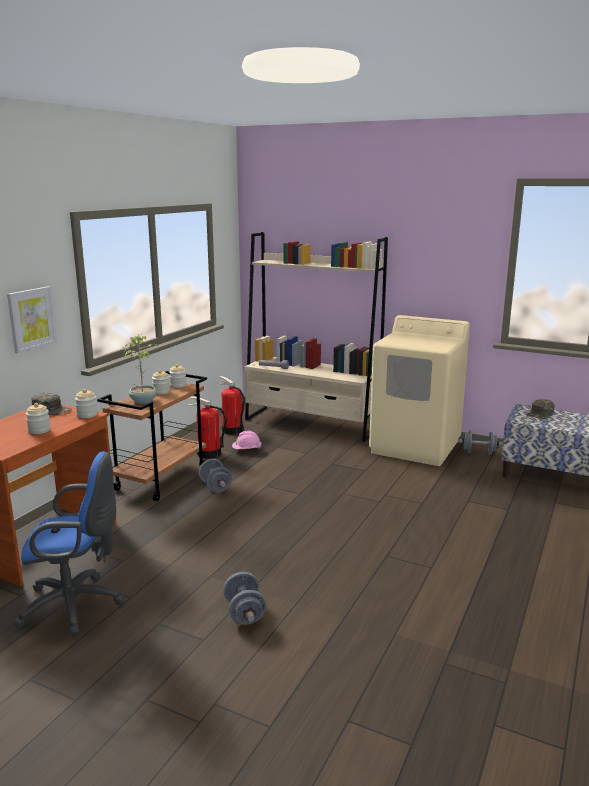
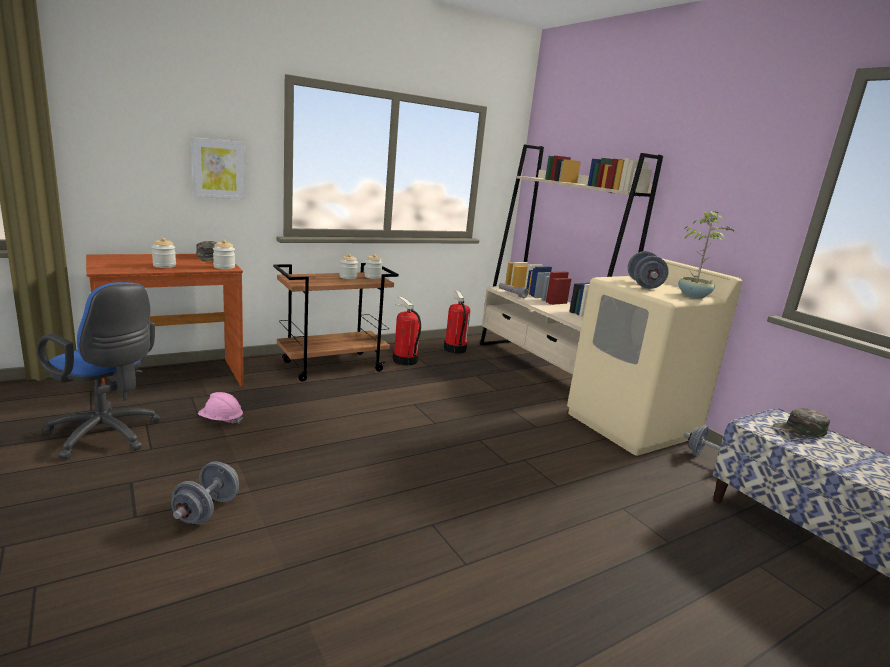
camera: 30 degrees right, 0 degrees up
(143, 400) = (319, 278): potted plant -> potted plant (693, 295)
(215, 487) = (366, 388): grey dumbbell -> grey dumbbell (644, 285)
(246, 450) = (443, 368): pink hard hat -> pink hard hat (221, 420)

